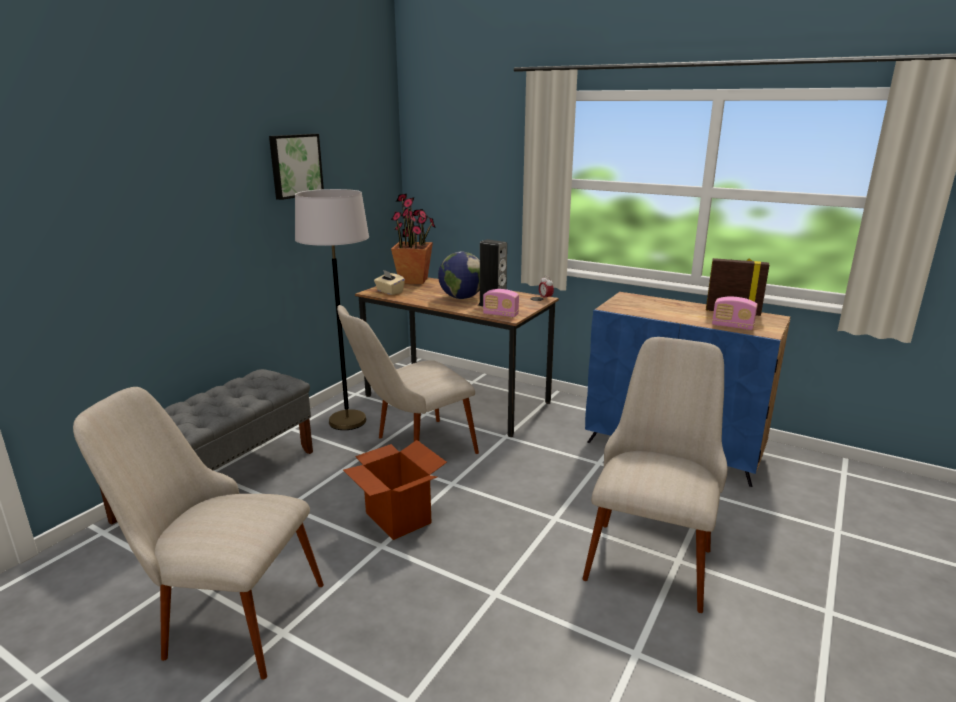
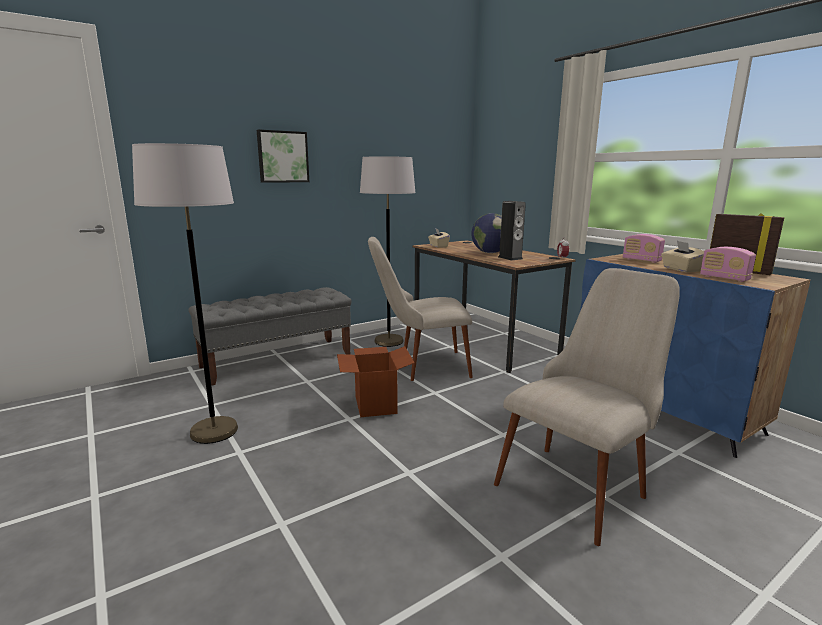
camera: 25 degrees right, 5 degrees down
(223, 615) = (214, 431): beige chair -> grey floor lamp
(295, 165) = (375, 142): picture -> picture (282, 157)
(414, 280) = (465, 242): potted plant -> none
(500, 315) = (509, 262): radio -> radio (641, 260)
(688, 317) = (681, 269): none -> beige tissue box

